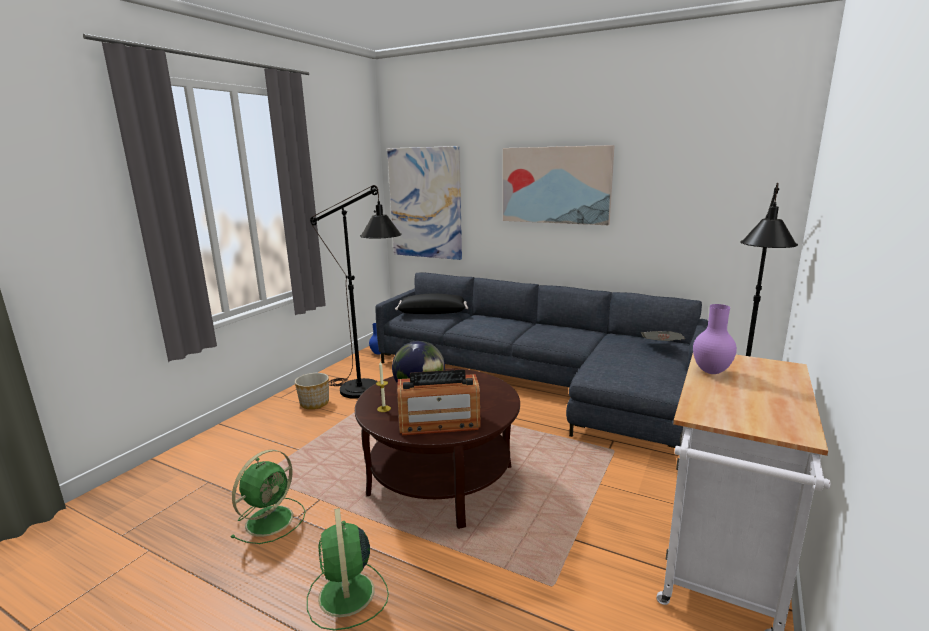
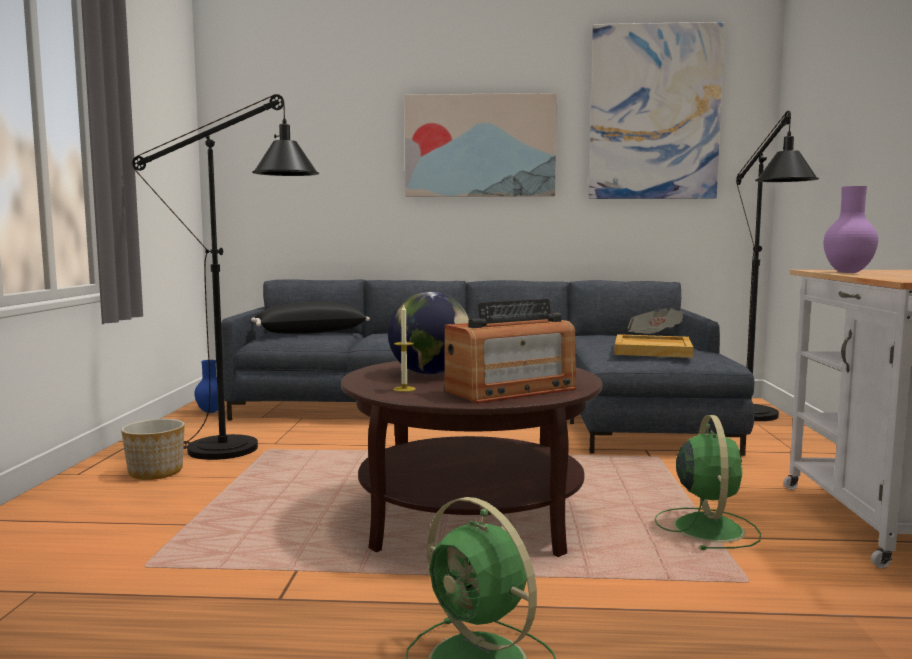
camera: 25 degrees left, 10 degrees down
(271, 519) = (231, 610): green fan -> green fan (707, 527)
(425, 203) = (276, 177): picture -> picture (654, 113)
(631, 369) = (653, 350): none -> beige tray

